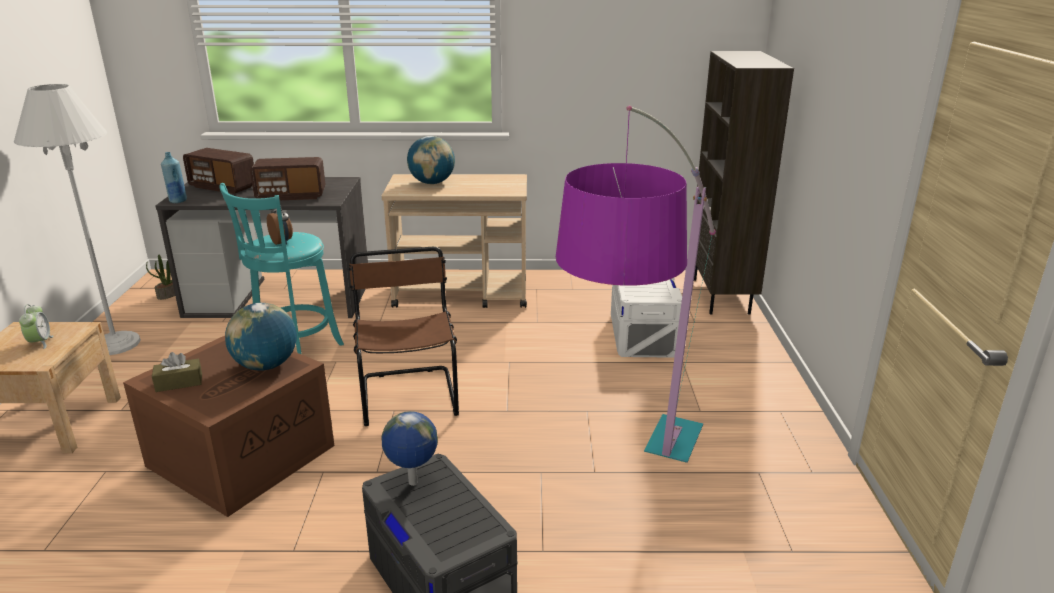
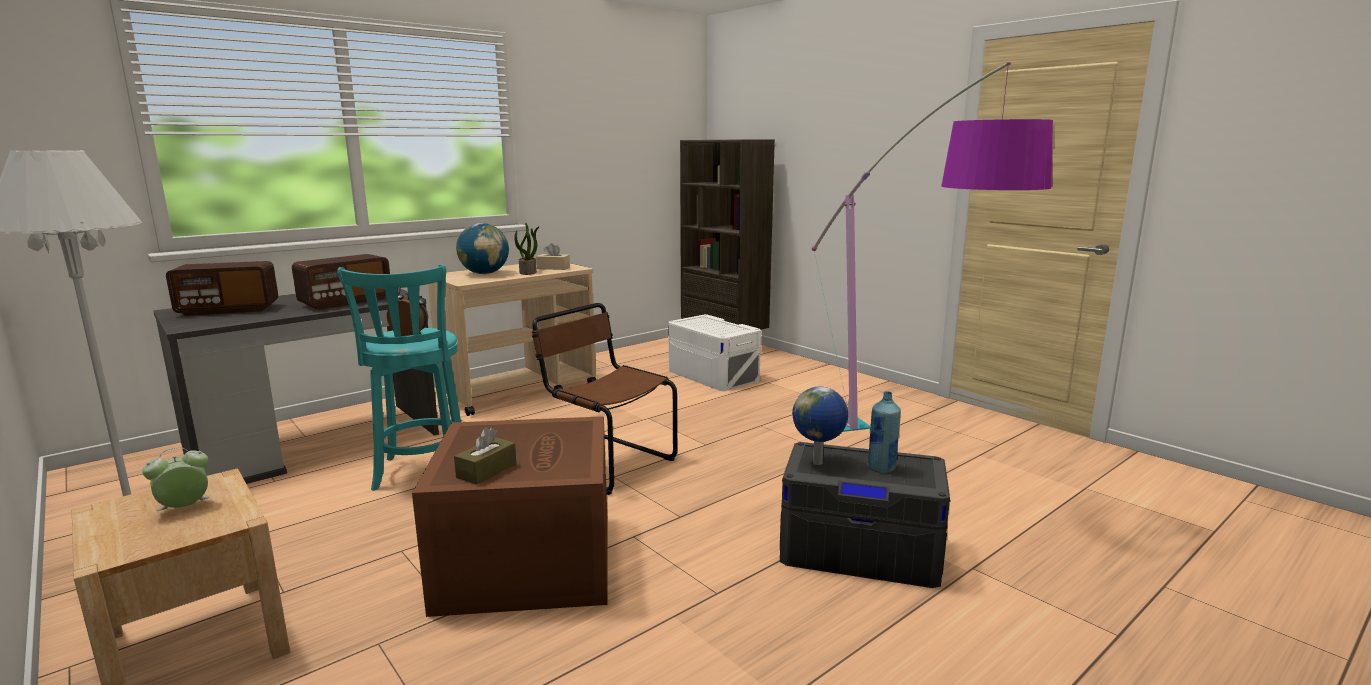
camera: 40 degrees left, 10 degrees down
(40, 343) = (184, 507): alarm clock -> alarm clock turned 75 degrees counterclockwise
(168, 295) = (134, 484): potted plant -> potted plant (528, 272)
(178, 201) = (194, 326): blue bottle -> blue bottle (881, 468)
(266, 365) = (551, 433): globe -> none
(496, 187) = (553, 268): none -> beige tissue box

